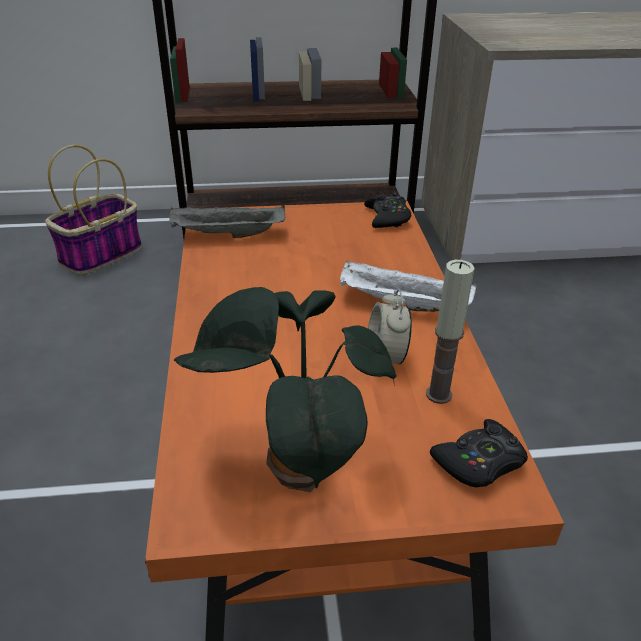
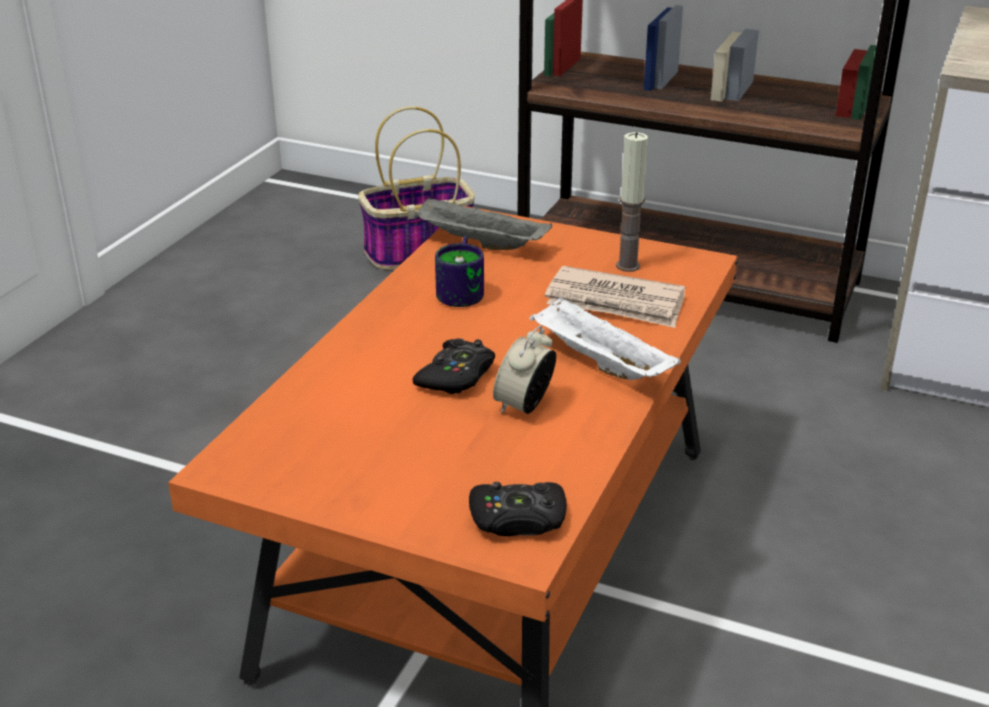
camera: 30 degrees right, 5 degrees down
(251, 275) = (464, 290): none -> mug
(292, 469) = (338, 464): potted plant -> none
(367, 254) = (615, 303): none -> newspaper
(387, 218) = (687, 269): black game controller -> black game controller (456, 376)
(438, 394) = (543, 454): candle -> candle (628, 266)

